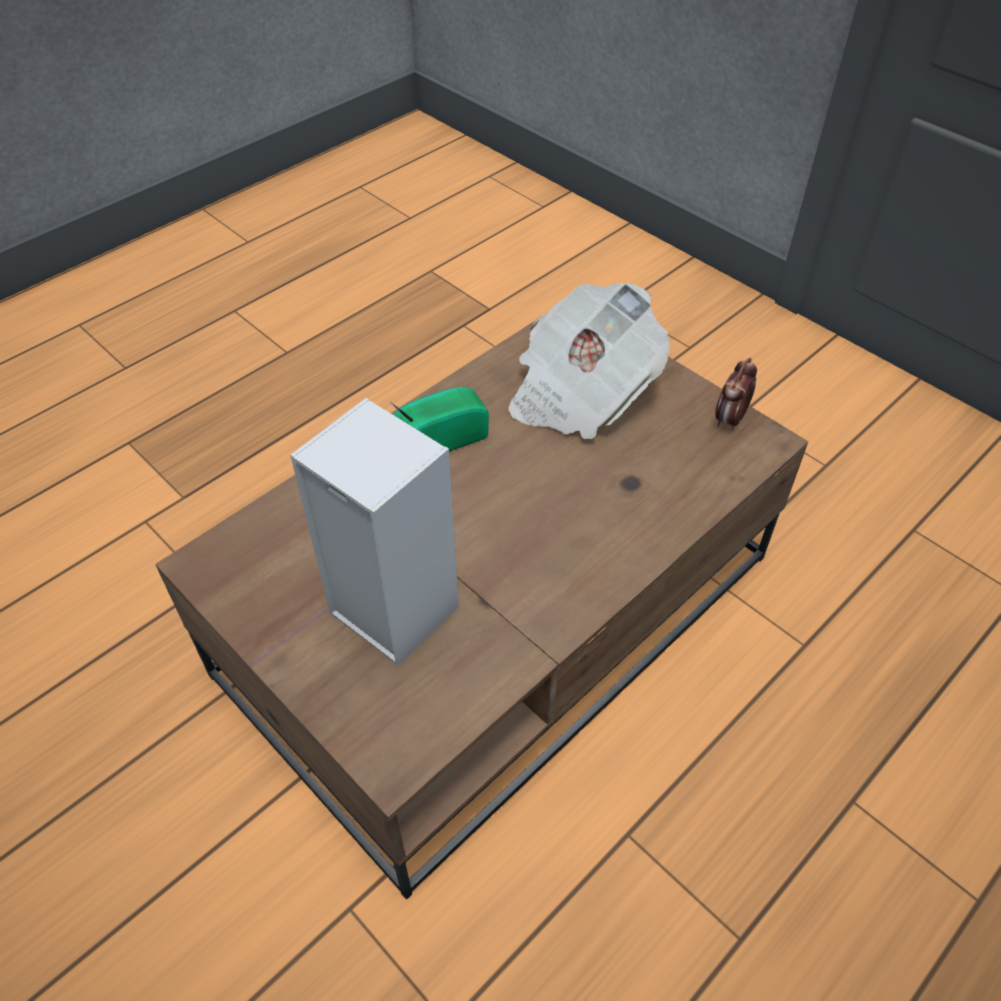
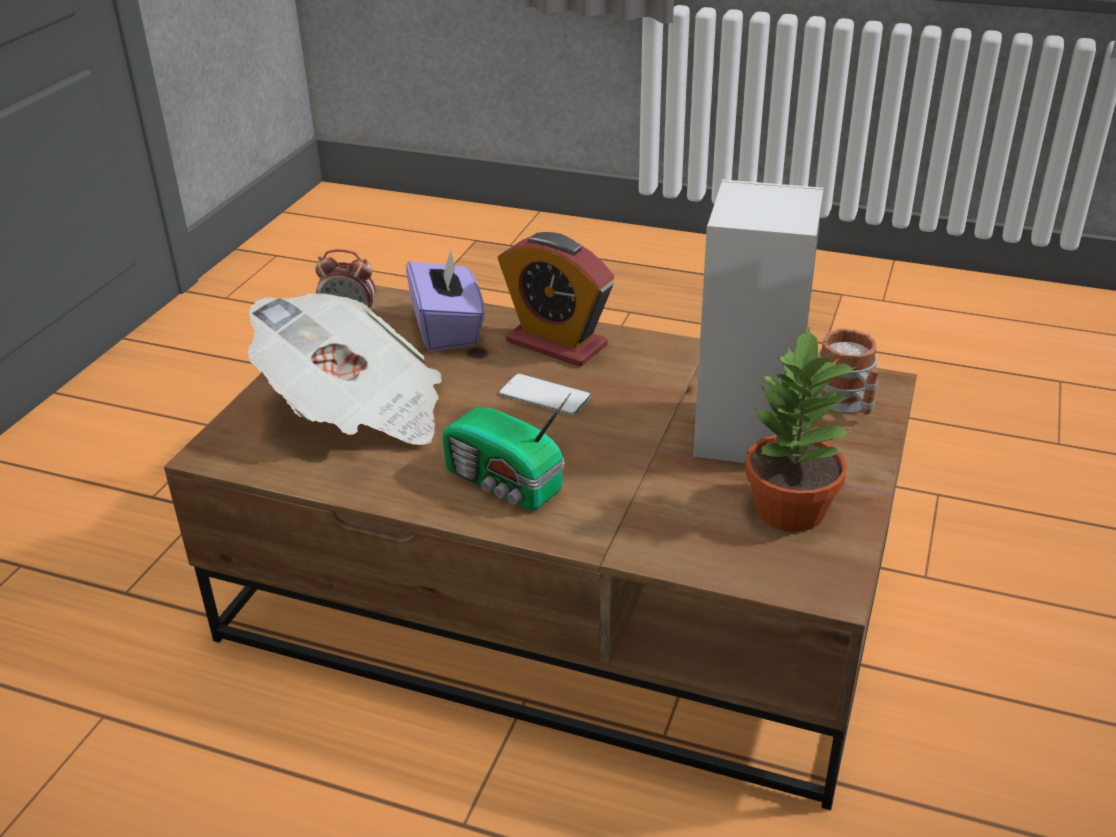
camera: 115 degrees left, 15 degrees down
(284, 585) = (789, 511): none -> potted plant
(383, 715) = (847, 402): none -> mug
(535, 502) = (545, 395): none -> phone
(615, 540) = (556, 343): none -> alarm clock
(681, 476) = (448, 329): none -> purple tissue box

